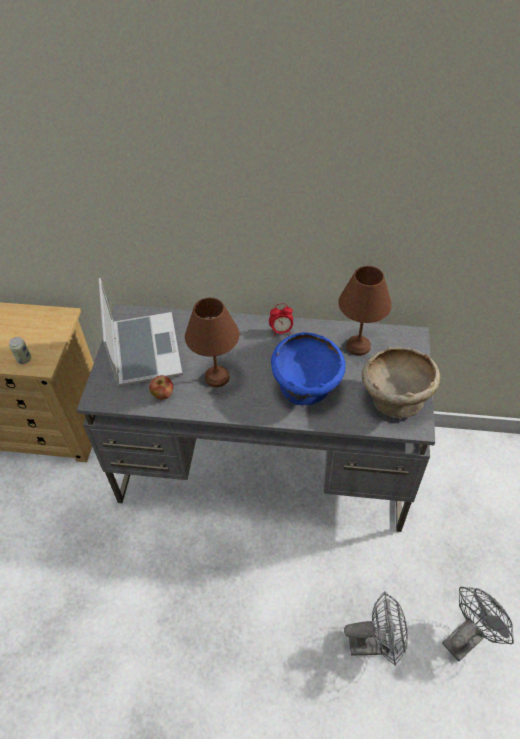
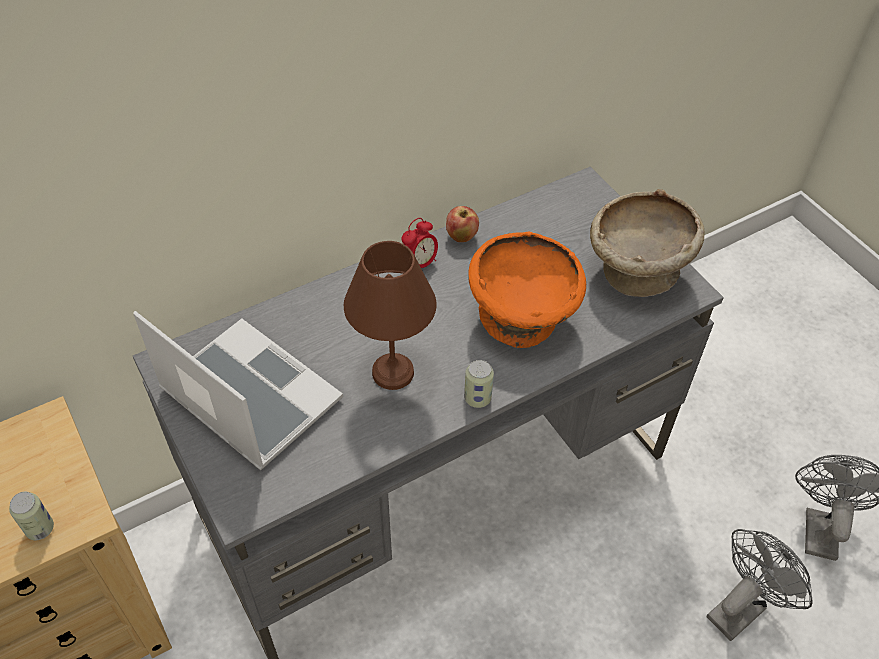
camera: 40 degrees left, 0 degrees up
(163, 394) = (339, 441): apple -> apple (461, 236)
(244, 414) = (477, 398): none -> can
(307, 388) = (523, 318): blue bowl -> orange bowl
(358, 345) = (533, 230): brown table lamp -> none

